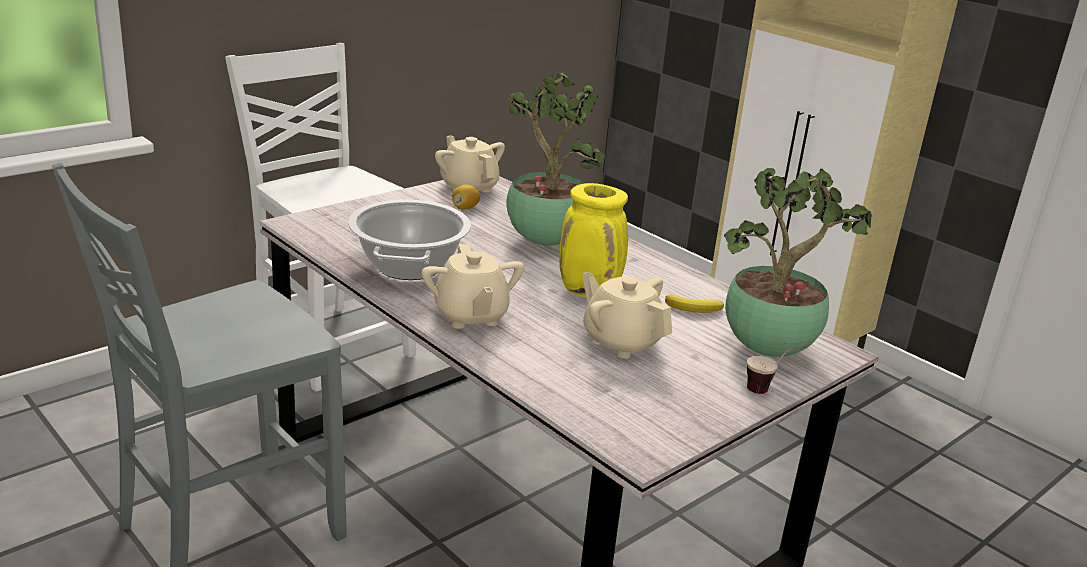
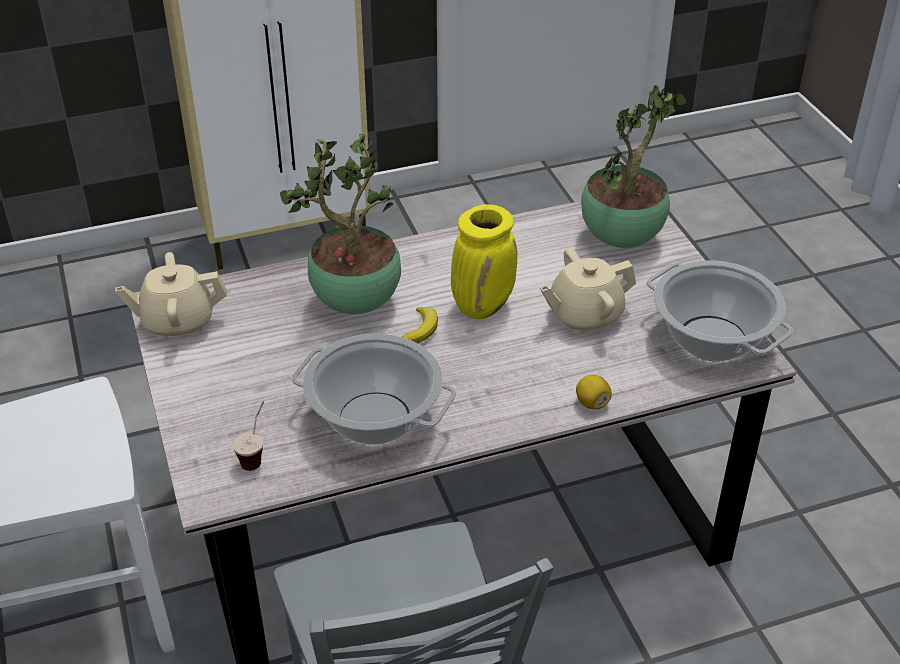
camera: 65 degrees left, 15 degrees up
(465, 208) = (238, 340): lemon -> lemon (592, 403)
(471, 316) = (505, 399): beige teapot -> none
(650, 418) = (711, 339): none -> cooking pot
(695, 308) = (537, 252): banana -> banana (420, 329)
(769, 389) = (682, 261): cup -> cup (256, 455)

